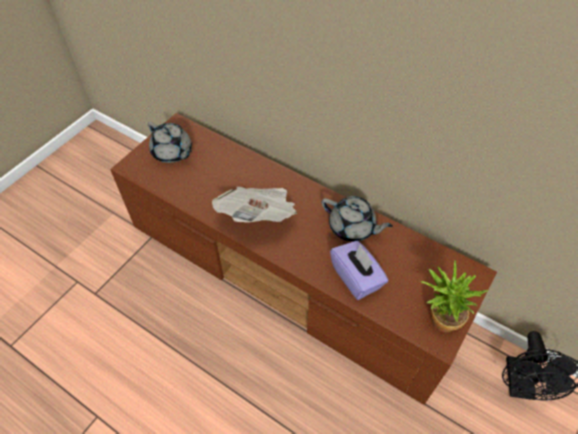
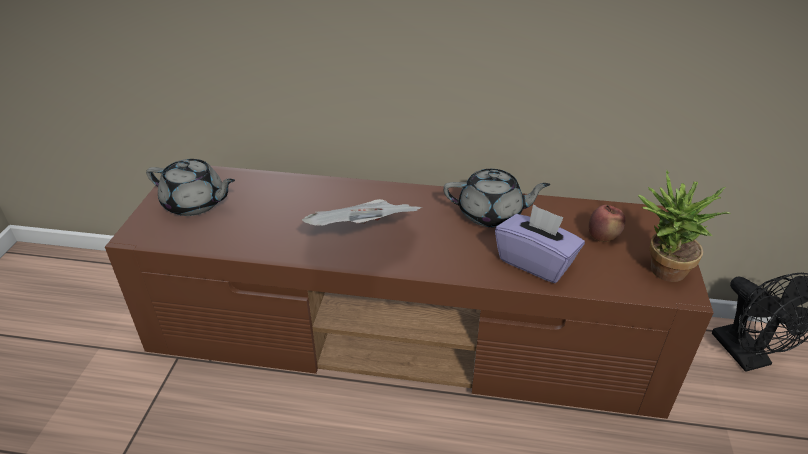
camera: 25 degrees left, 15 degrees down
(417, 276) = (602, 238): none -> apple

